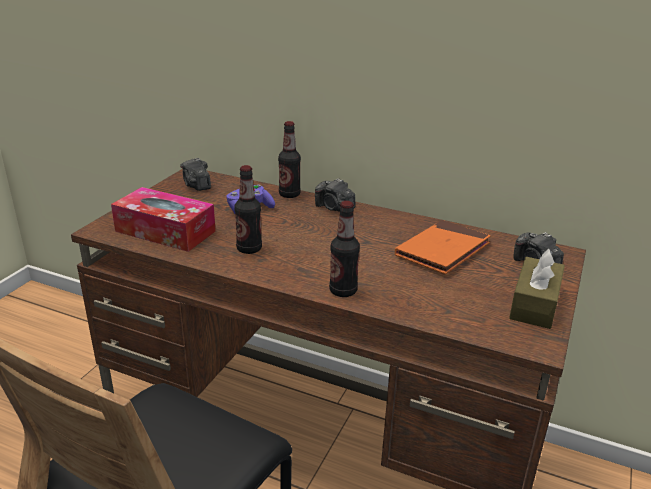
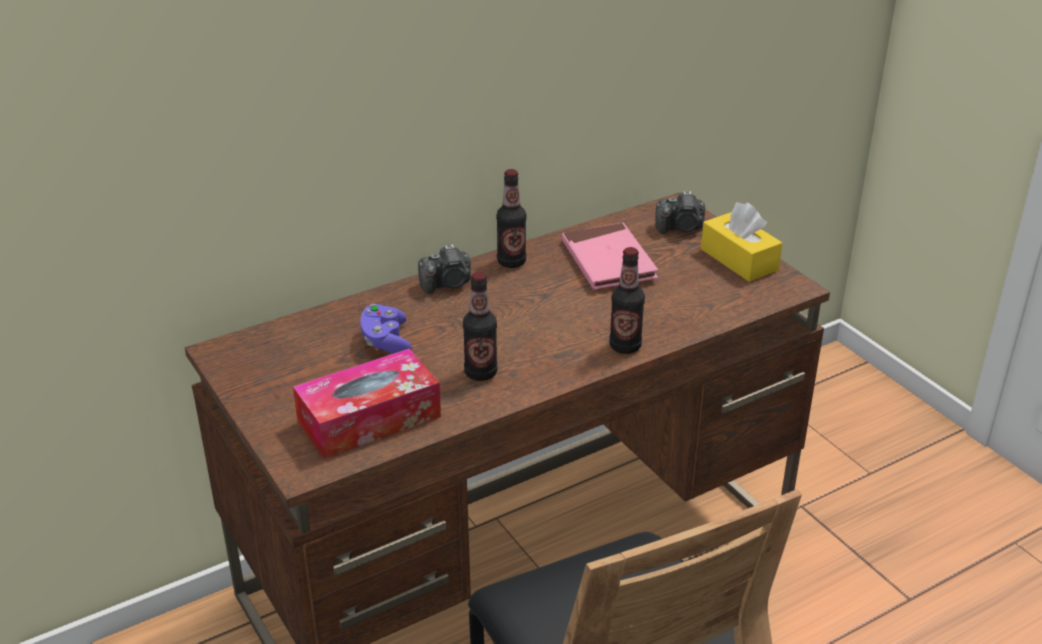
camera: 55 degrees left, 5 degrees up
(196, 185) = (263, 357): camera -> none
(289, 194) = (377, 300): bottle -> bottle (511, 262)
(442, 251) = (608, 261): orange book -> pink book
(534, 304) = (739, 260): brown tissue box -> yellow tissue box

